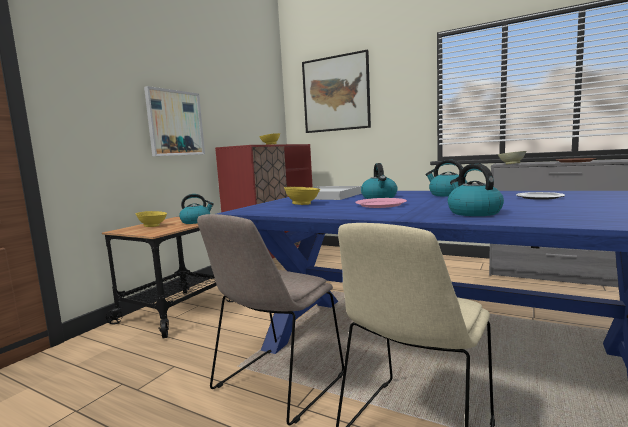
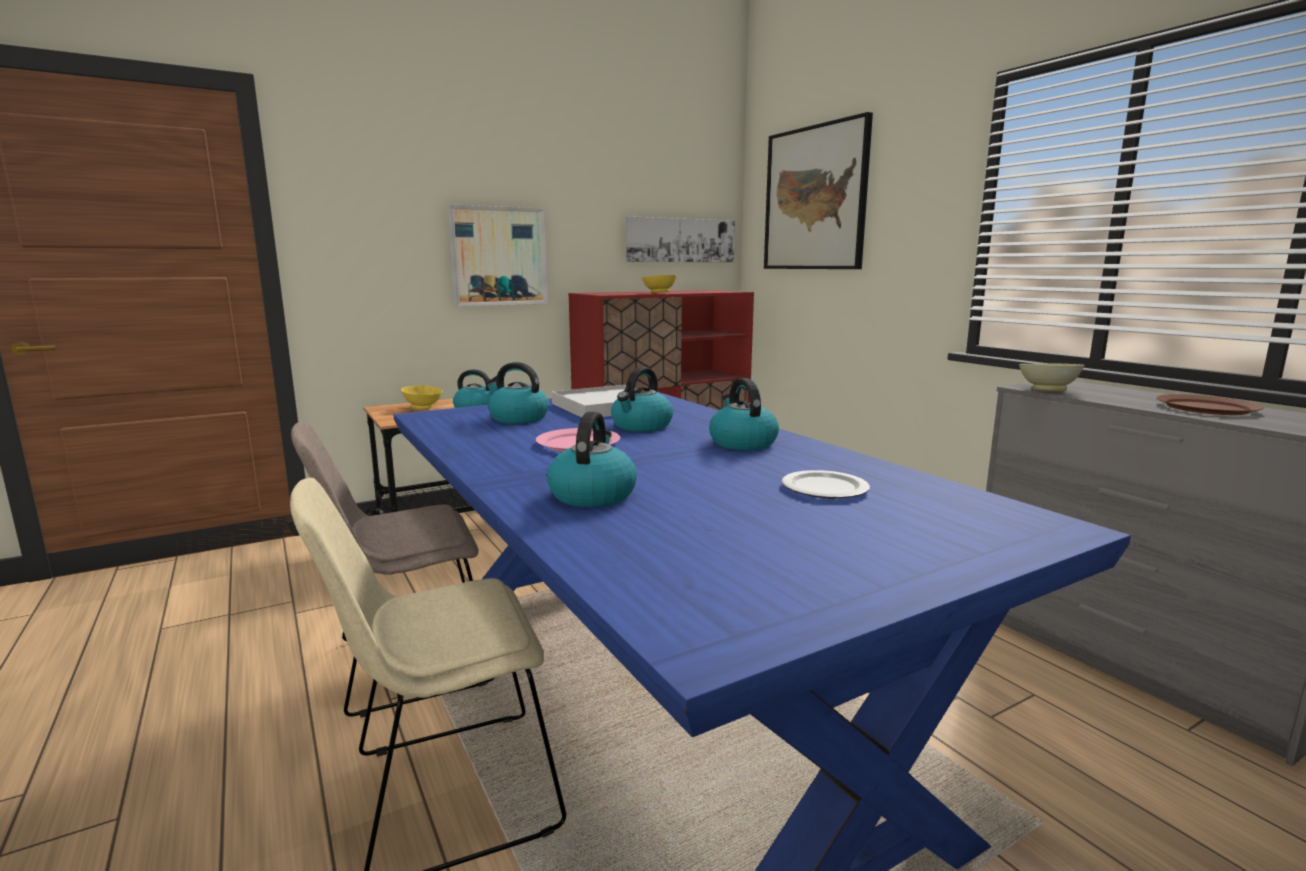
camera: 30 degrees right, 5 degrees up
(261, 117) = (680, 240): none -> picture
(303, 204) = (517, 418): yellow bowl -> kettle

